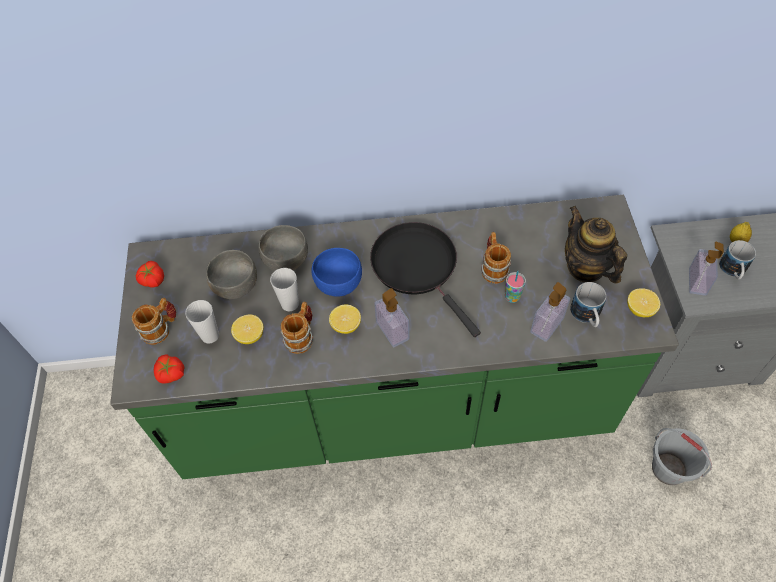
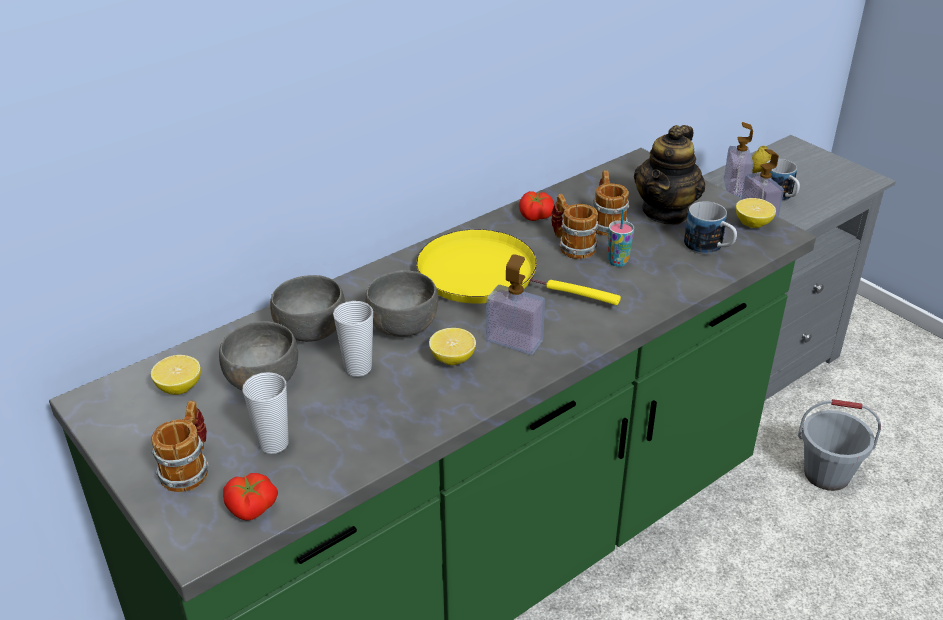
camera: 35 degrees left, 20 degrees down
(152, 280) = (126, 422): tomato -> tomato (535, 217)
(250, 335) = (332, 420): lemon -> lemon (179, 387)
(301, 336) = (405, 392): mug -> mug (606, 223)
(338, 283) = (402, 325): blue bowl -> grey bowl
(418, 267) = (486, 275): black frying pan -> yellow frying pan
(547, 325) = (678, 270): soap dispenser -> soap dispenser (735, 188)
(586, 267) = (666, 212): teapot -> teapot turned 90 degrees counterclockwise

